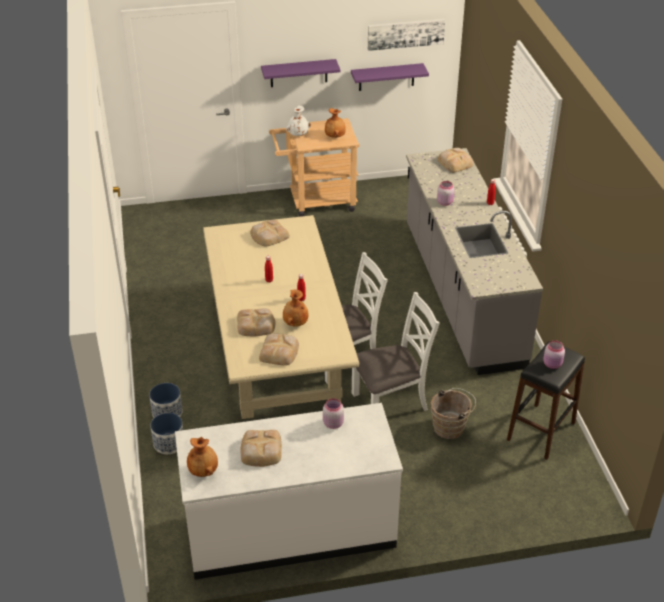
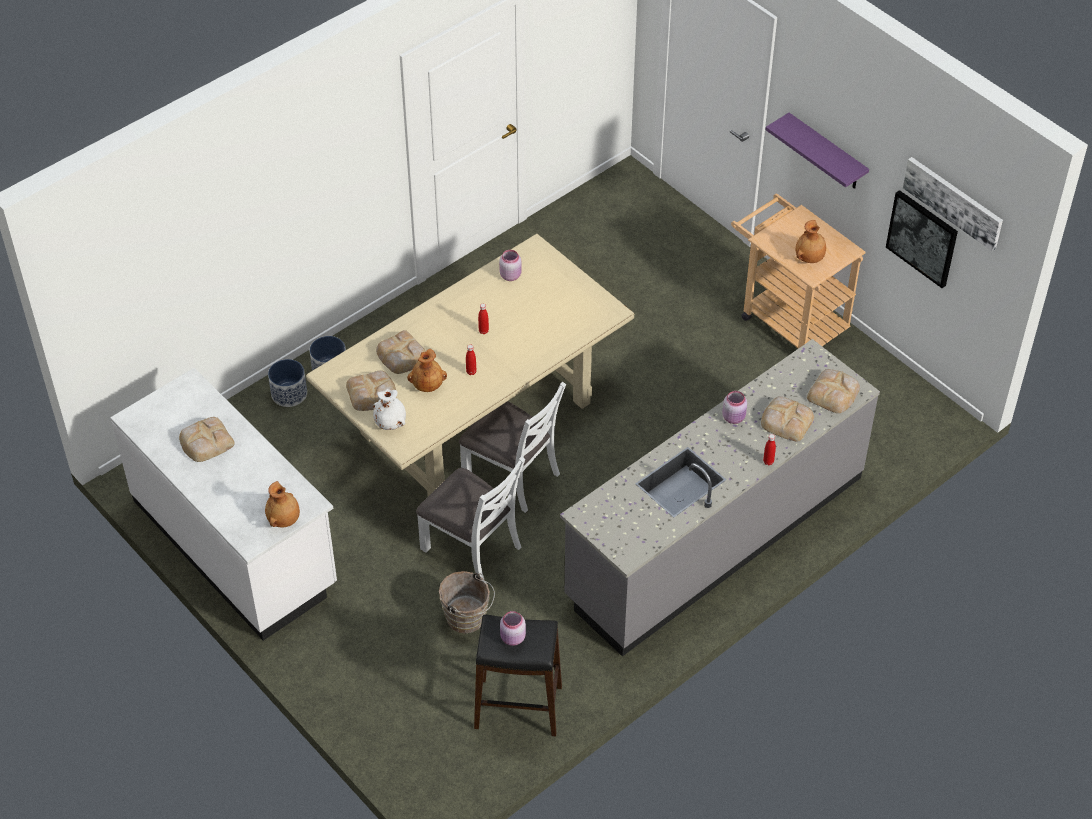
camera: 60 degrees right, 10 degrees up
(203, 470) = (156, 413): brown vase -> brown vase (284, 519)
(268, 236) = (563, 293): bread -> bread (786, 421)
(298, 134) = (782, 223): white vase -> white vase (390, 423)
(332, 423) = (277, 479): pink jar -> pink jar (510, 275)
(386, 77) = (922, 238): purple shelf -> picture

